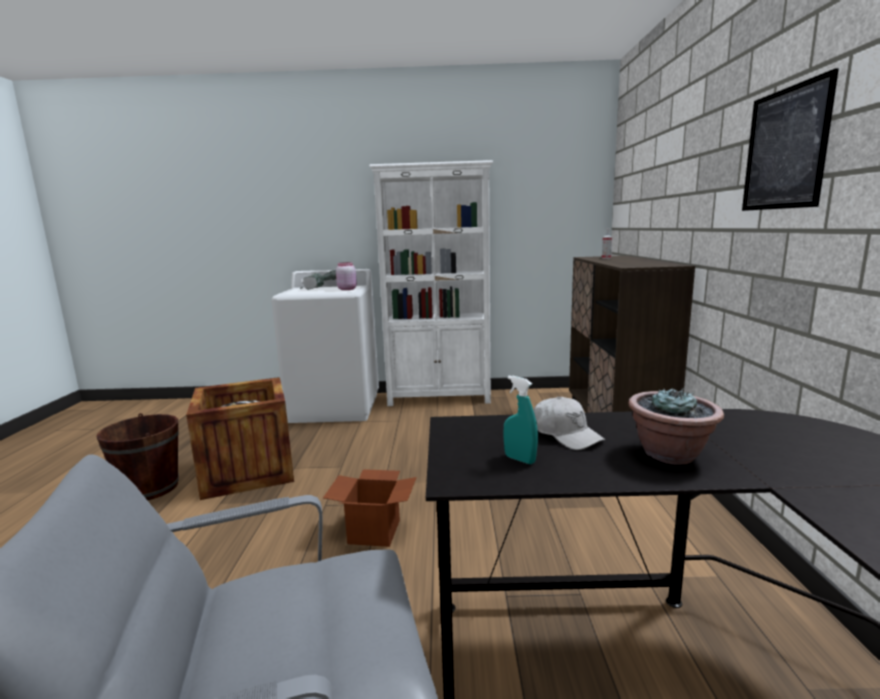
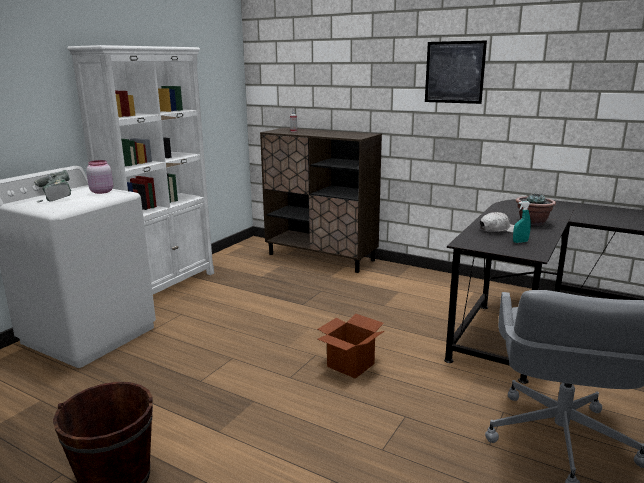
camera: 60 degrees left, 5 degrees up
(248, 471) = (169, 407): crate -> none

